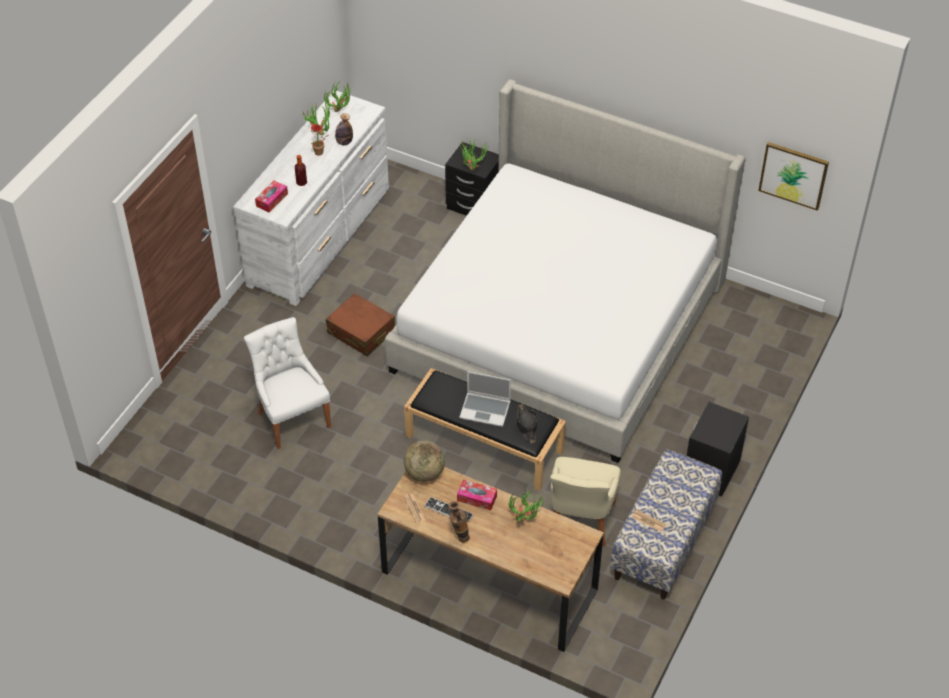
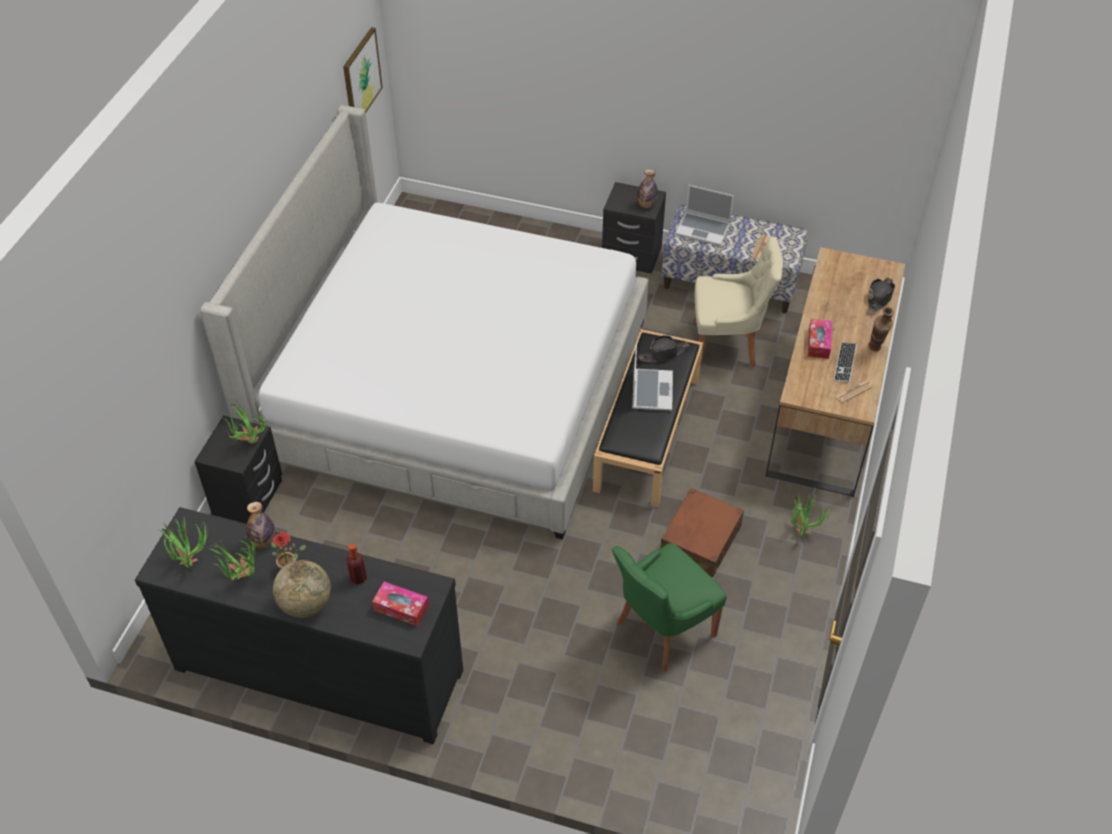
camera: 100 degrees left, 0 degrees up
(292, 418) = (662, 630): white chair -> green chair
(320, 235) = (319, 667): white dresser -> black dresser
(361, 332) = (499, 582): brown suitcase -> brown suitcase (700, 540)
(424, 473) = (802, 390): globe -> globe (305, 604)
(525, 521) = (831, 303): potted plant -> potted plant (802, 529)
(525, 560) = (879, 297): none -> black hat
(681, 482) = (704, 229): none -> laptop
(711, 434) = (646, 205): none -> bottle

